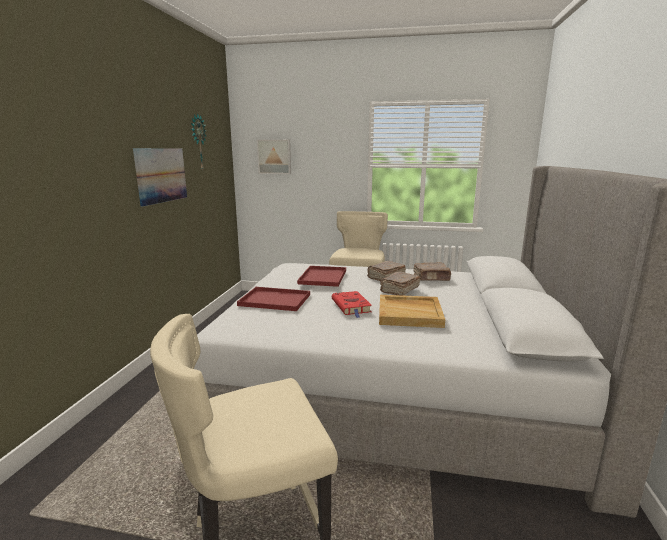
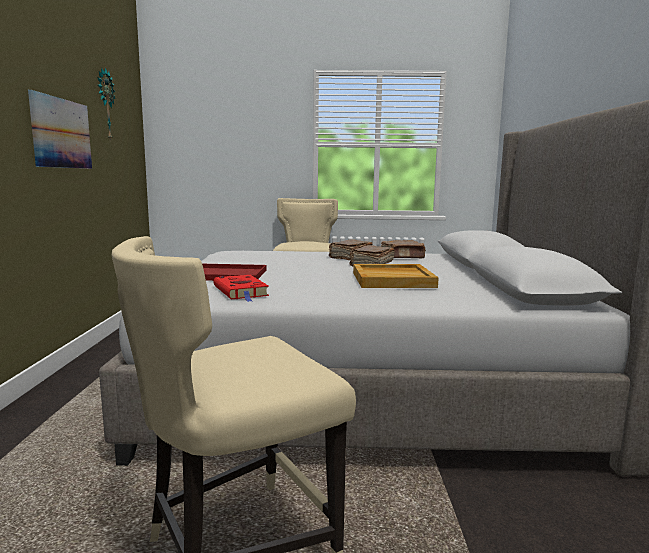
camera: 10 degrees left, 5 degrees down
(274, 156) = (198, 133): picture -> none
(322, 277) = (275, 256): red tray -> none
(351, 306) = (322, 277): red book -> red book (241, 292)

